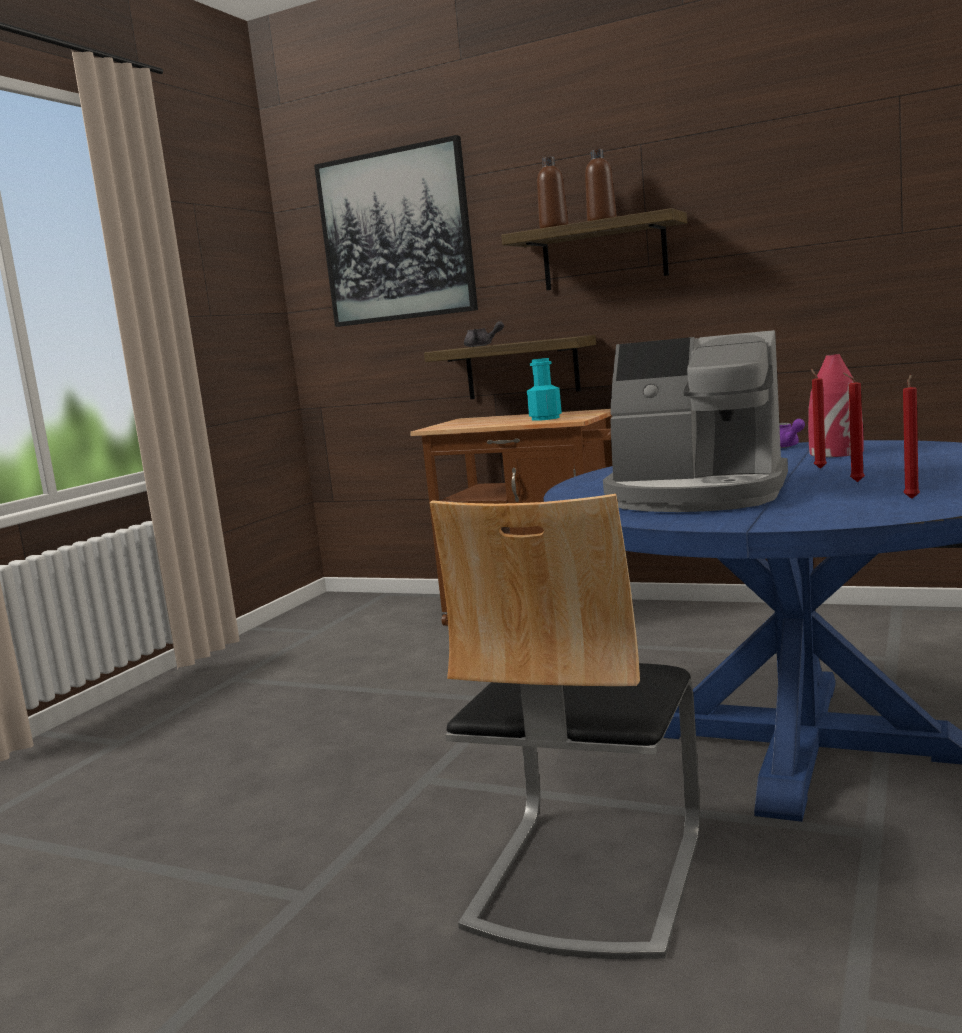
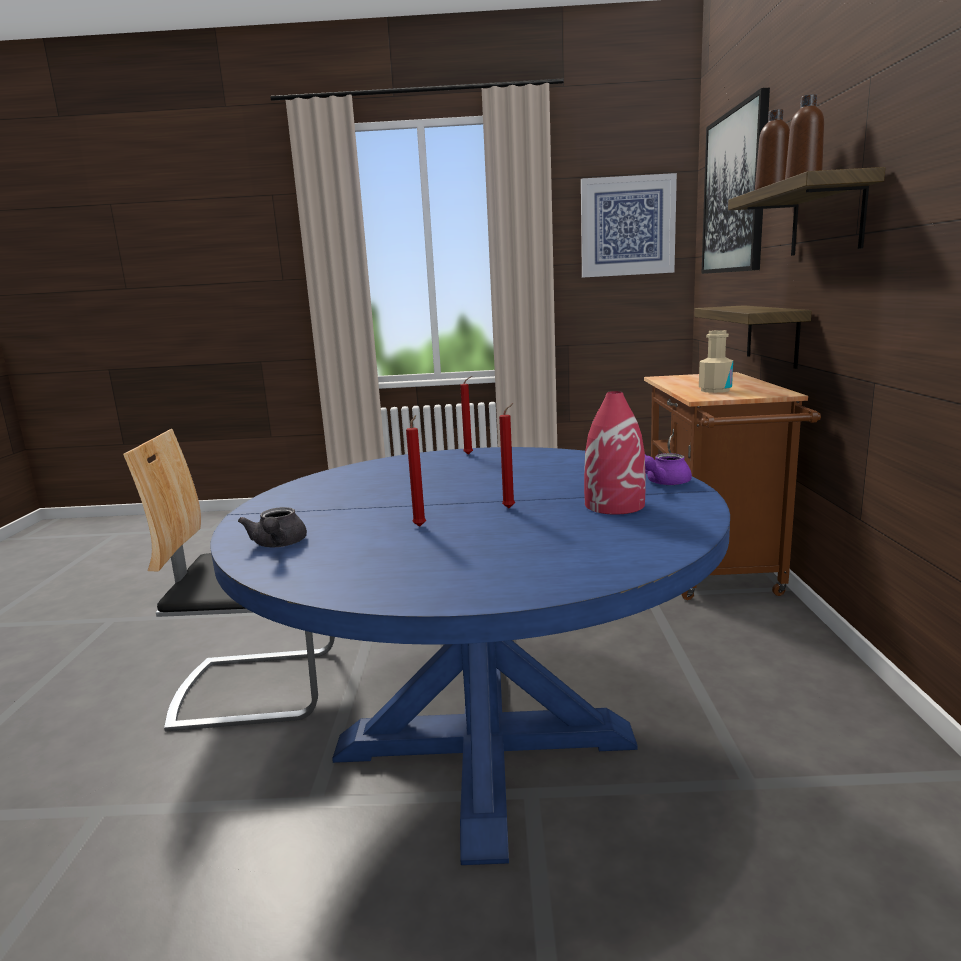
camera: 65 degrees right, 5 degrees up
(230, 271) = (627, 226): none -> picture
(482, 345) = (735, 307): grey teapot -> grey teapot (278, 545)
(545, 418) = (715, 390): turquoise bottle -> beige bottle
(696, 495) = (385, 487): coffee machine -> none
(912, 498) = (317, 550): red candle -> red candle (470, 454)

